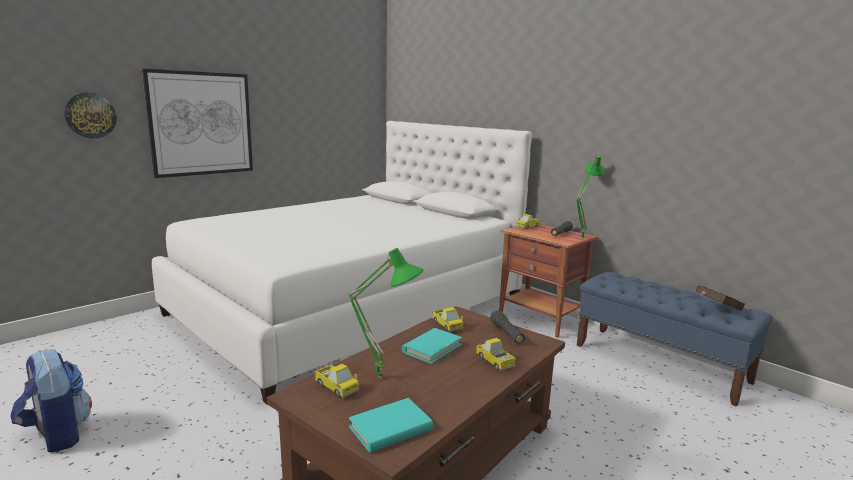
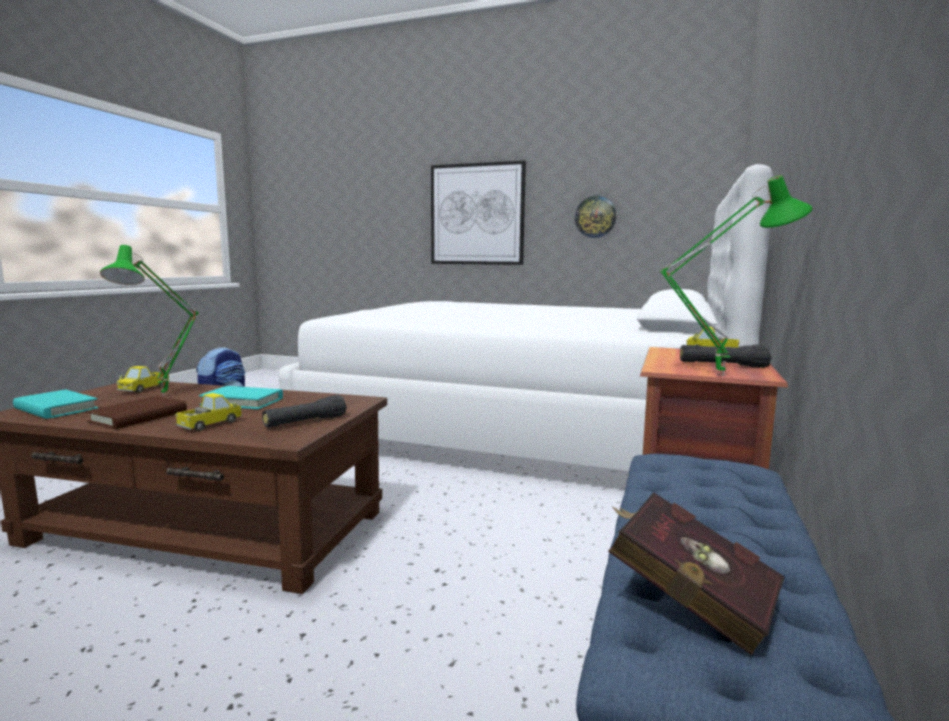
camera: 65 degrees right, 5 degrees down
(90, 115) = (393, 208): wall clock -> wall clock (595, 217)
(447, 325) = (315, 400): toy truck -> none
(453, 387) = (139, 417): none -> brown book

